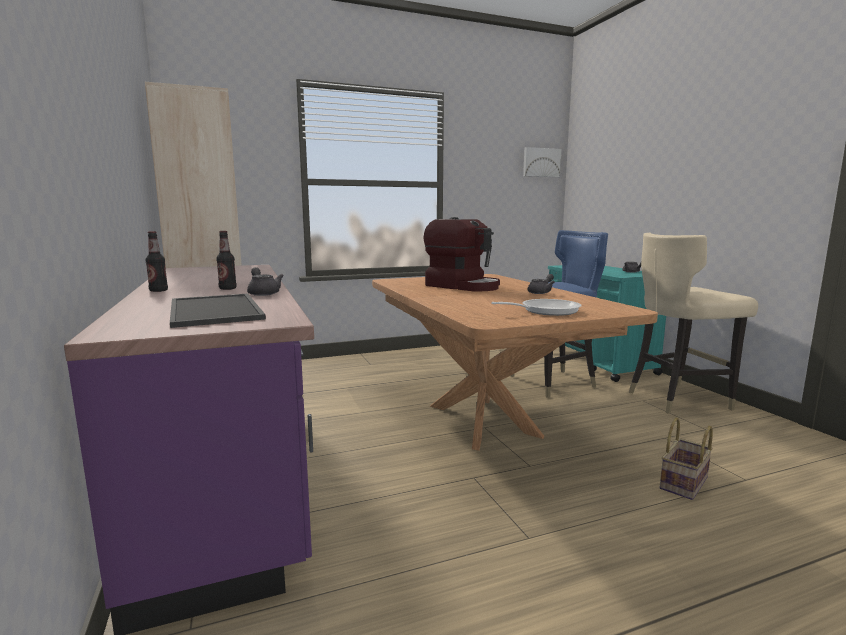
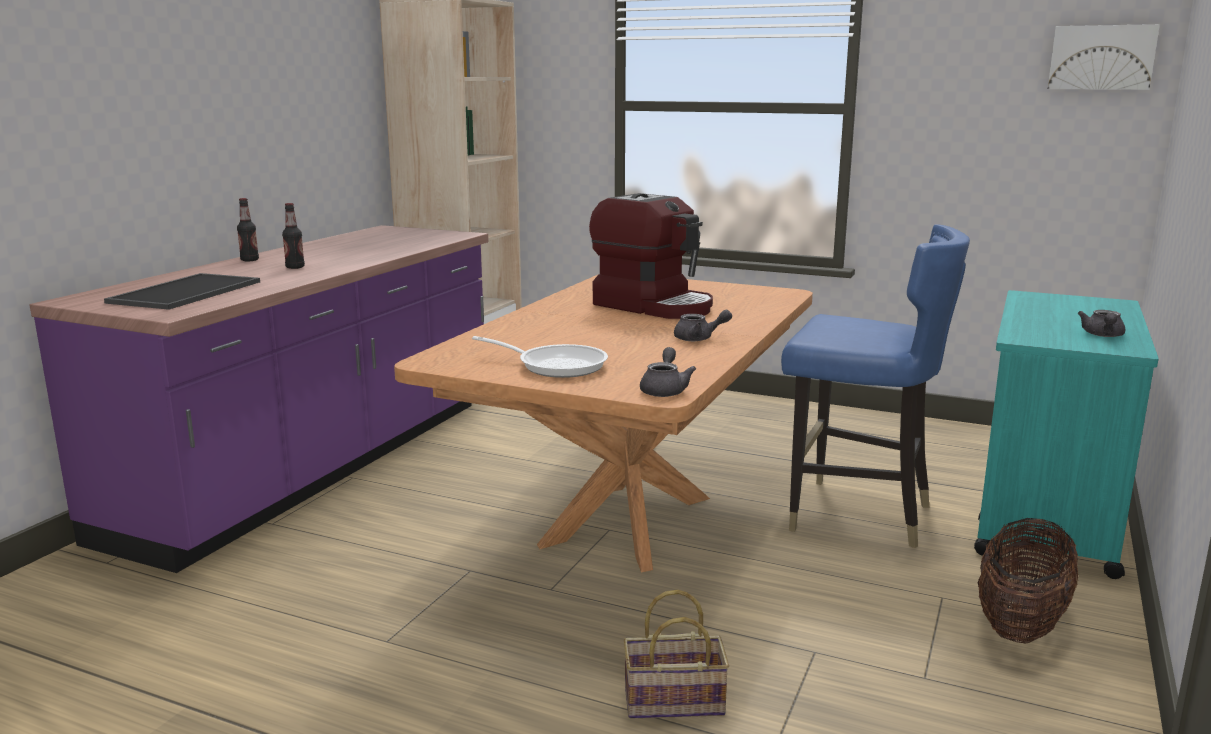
camera: 45 degrees right, 5 degrees up
(263, 293) = (290, 279): grey teapot -> grey teapot (665, 390)
(463, 286) = (654, 306): coffee machine -> coffee machine turned 45 degrees counterclockwise
(677, 399) = (1021, 623): beige chair -> basket

